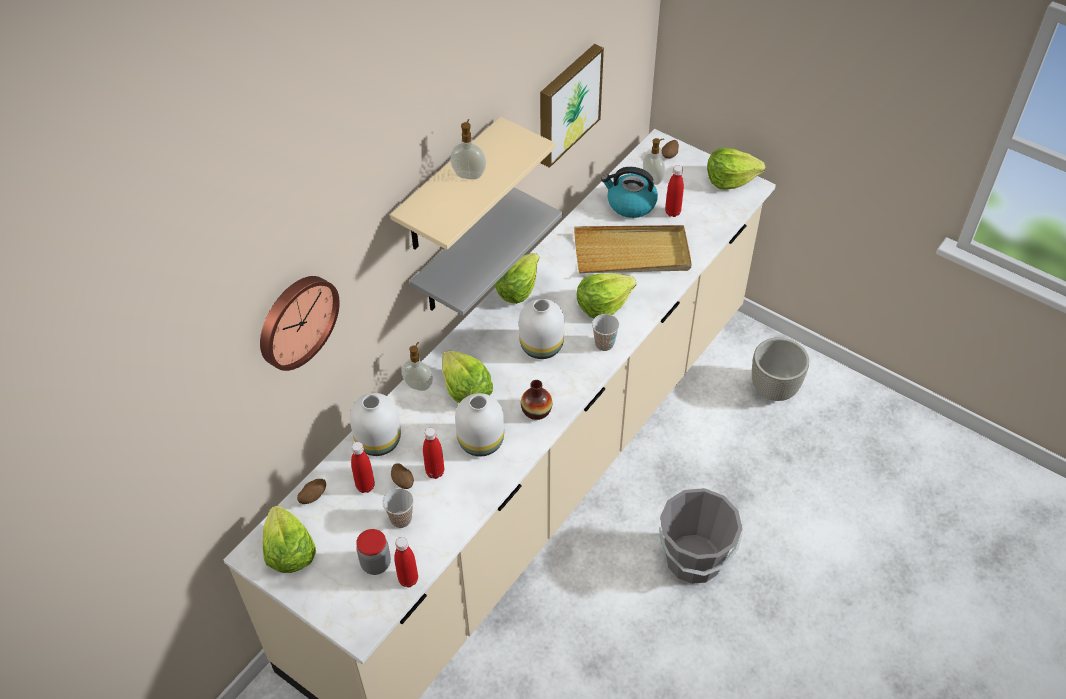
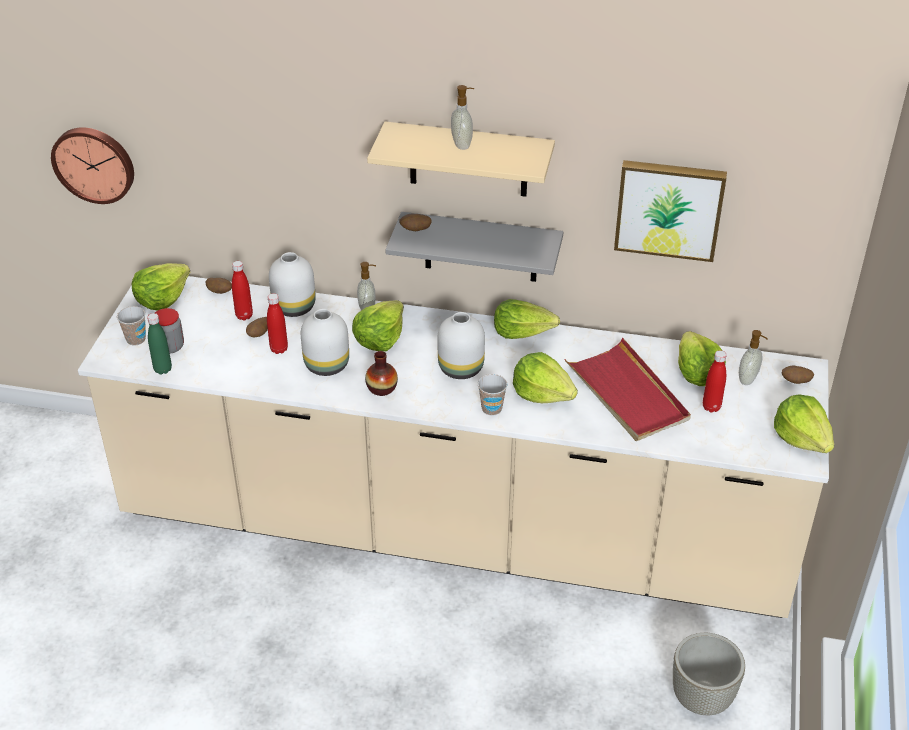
camera: 65 degrees right, 10 degrees down
(296, 320) = (259, 130): wall clock -> wall clock (94, 163)
(401, 519) = (220, 346): cup -> cup (136, 339)
(408, 579) = (163, 369): red bottle -> green bottle
(447, 280) = (415, 230): none -> potato
(630, 204) = (697, 373): kettle -> lettuce
(632, 253) = (627, 394): beige tray -> red tray
(693, 559) = (429, 690): grey bucket -> none

